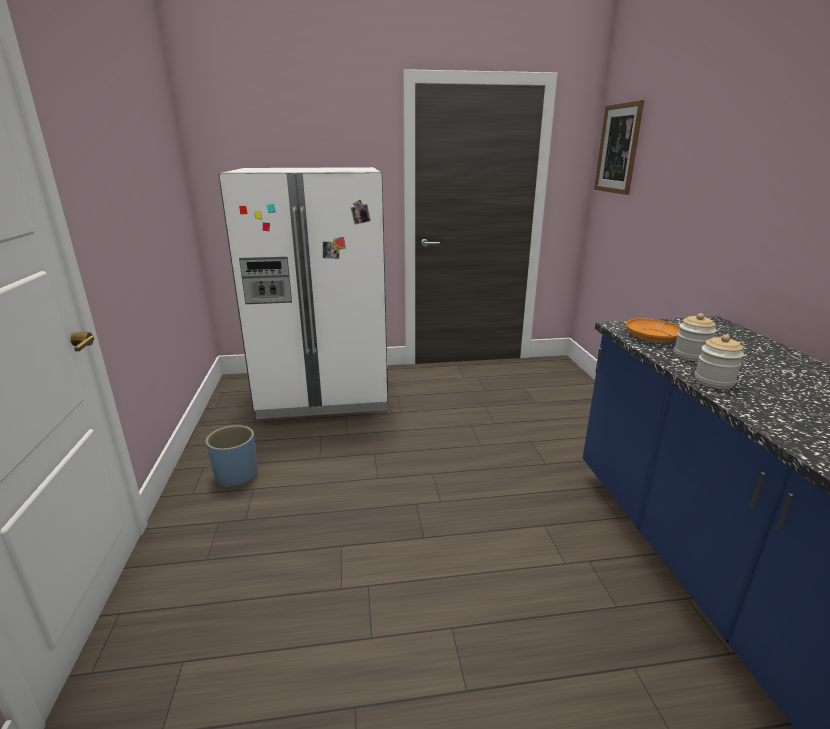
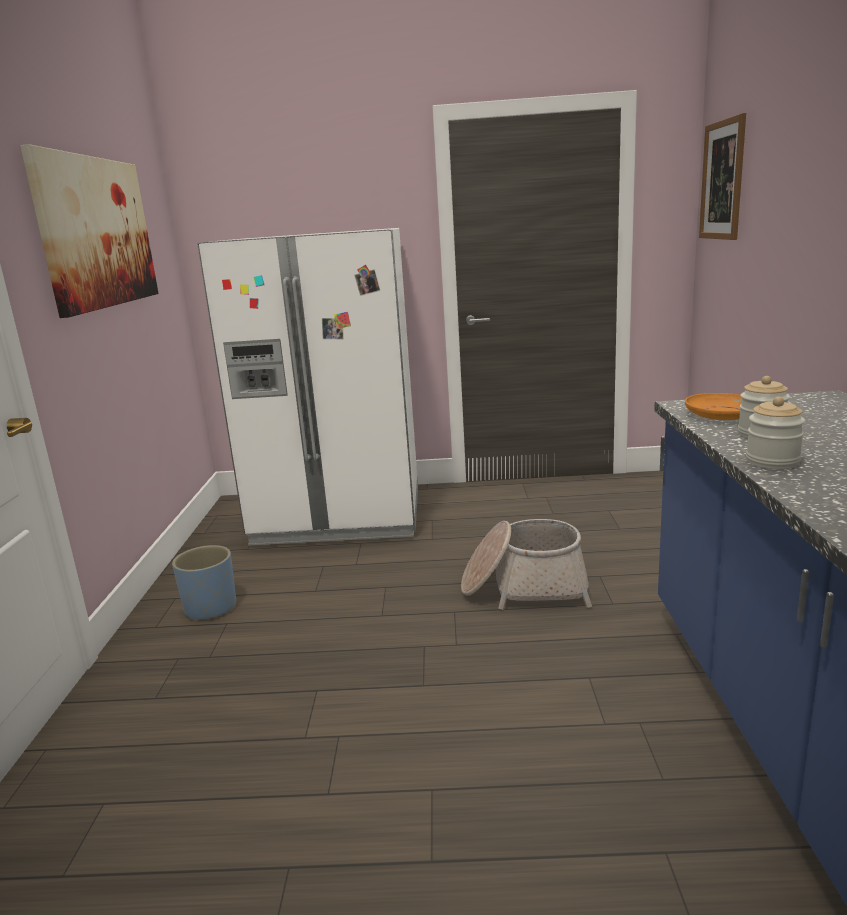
camera: 10 degrees right, 5 degrees down
(130, 160) = (97, 232): none -> picture
(479, 451) = (524, 587): none -> basket

